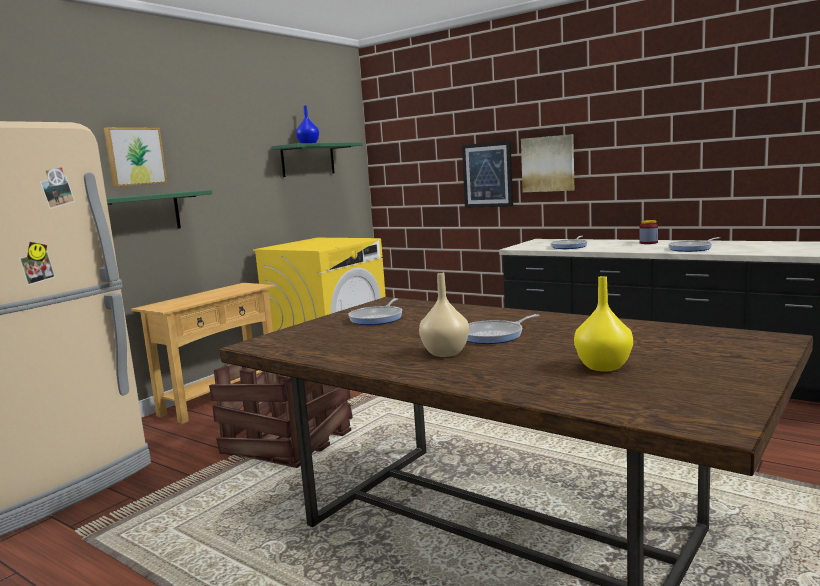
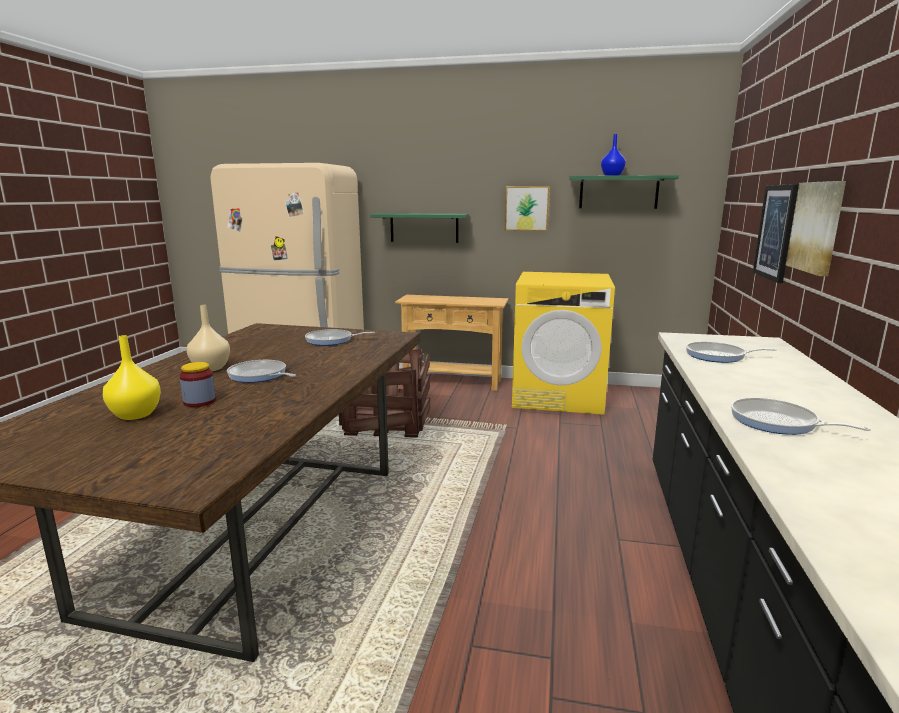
camera: 65 degrees right, 5 degrees up
(134, 156) = (428, 183): picture -> picture (527, 208)
(648, 243) = (814, 393): jar -> jar (199, 402)

